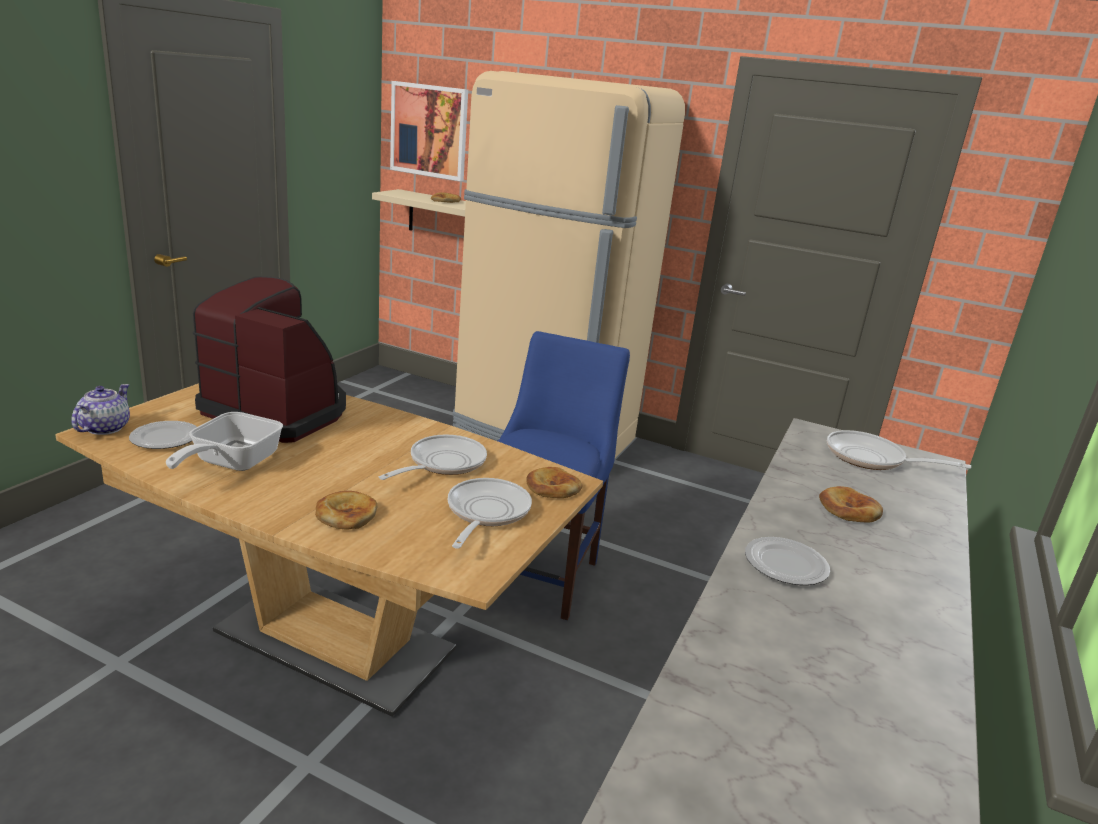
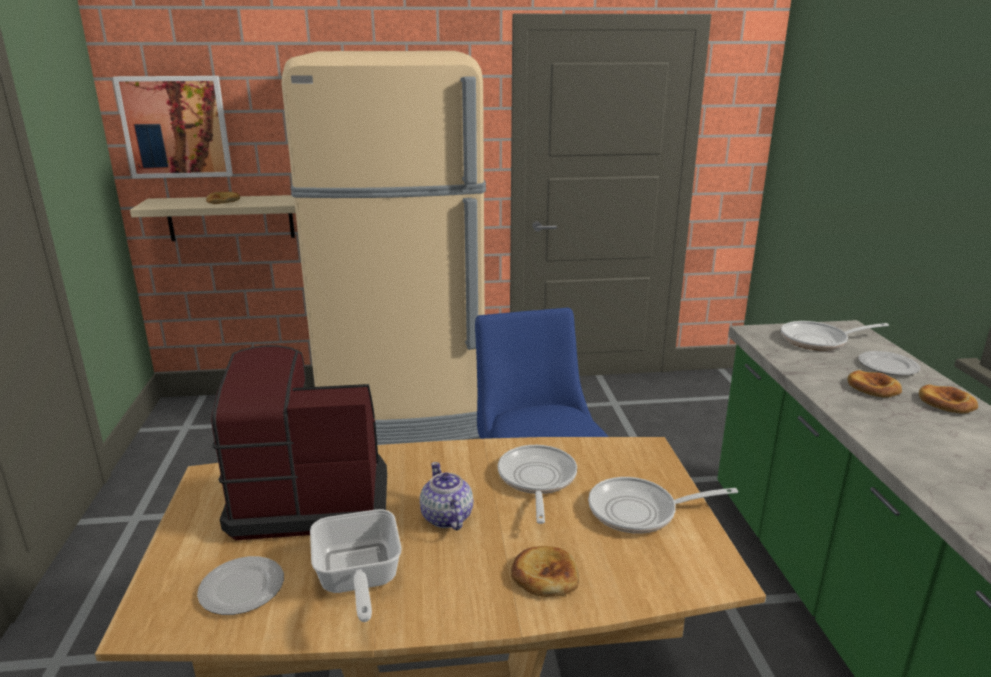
camera: 30 degrees left, 0 degrees up
(104, 428) = (148, 614): teapot -> teapot (446, 518)
(485, 513) = (640, 511): frying pan -> frying pan turned 75 degrees counterclockwise
(552, 487) = (644, 461): bread -> bread (946, 403)
(786, 565) = (920, 452): plate -> plate (888, 366)

